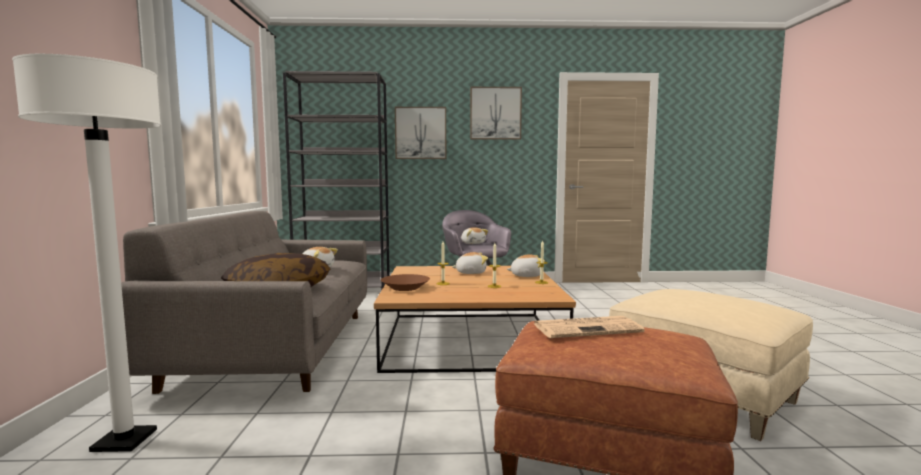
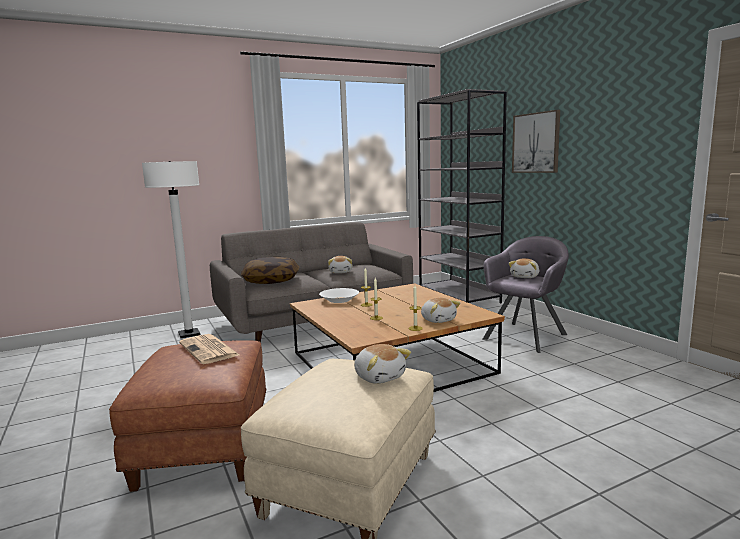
camera: 65 degrees right, 5 degrees up
(405, 288) = (339, 300): brown bowl -> white bowl
(470, 273) = (421, 303): plush toy -> plush toy (380, 376)
(495, 113) = (612, 110): picture -> none

